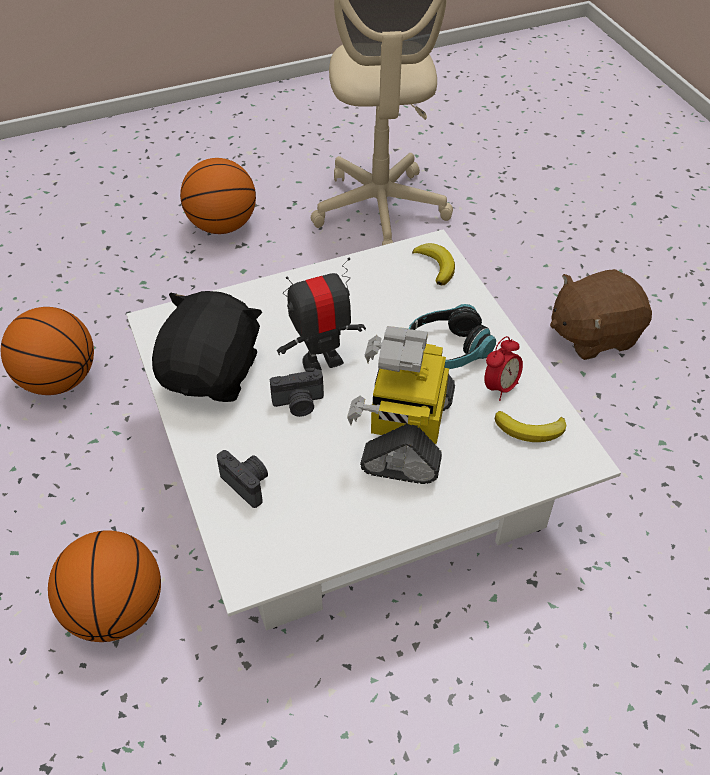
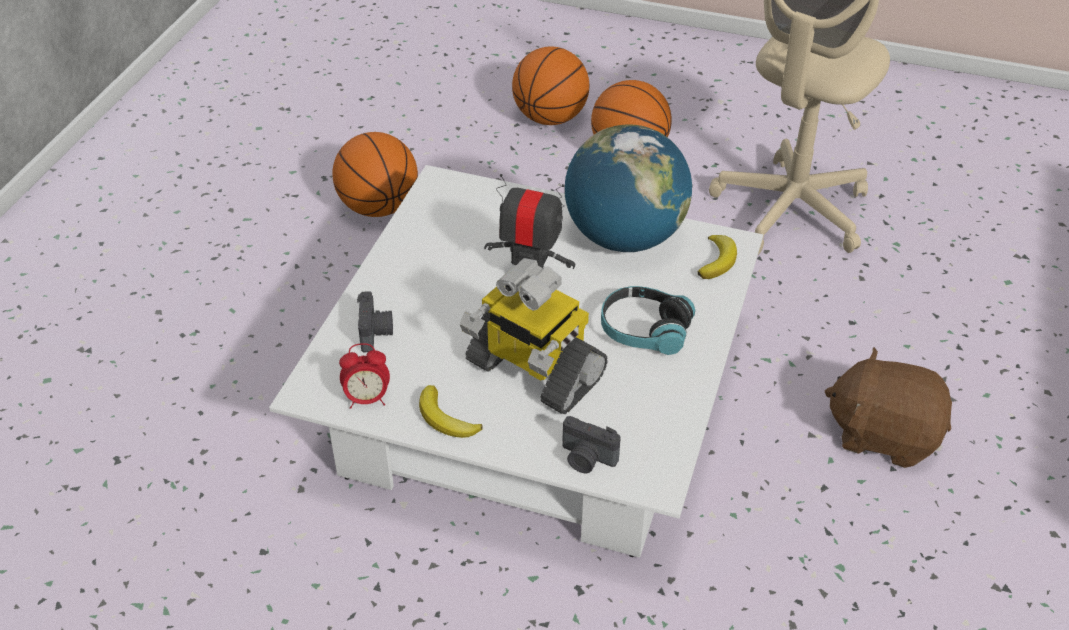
camera: 40 degrees right, 5 degrees down
(116, 611) = (255, 392): basketball -> basketball (550, 118)
(213, 373) = (438, 242): black plush toy -> none
(299, 404) = (476, 301): camera -> camera (586, 459)
(352, 285) = (624, 237): none -> globe
(405, 432) = (533, 370): toy robot -> toy robot turned 105 degrees counterclockwise
(500, 387) = (654, 386): alarm clock -> alarm clock (367, 399)
(530, 430) = (639, 433): banana -> banana (446, 419)

